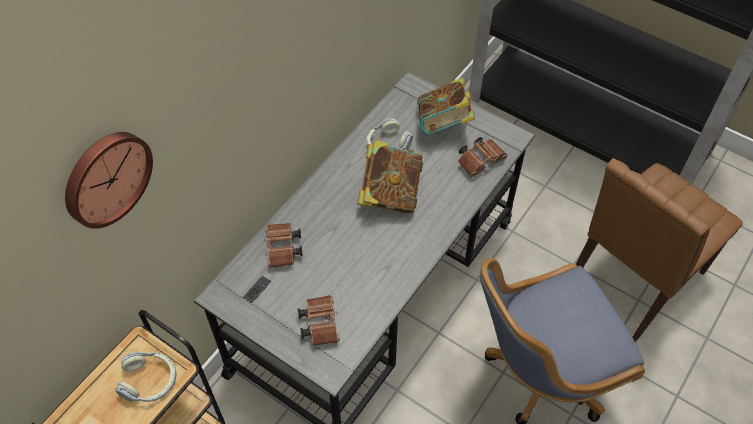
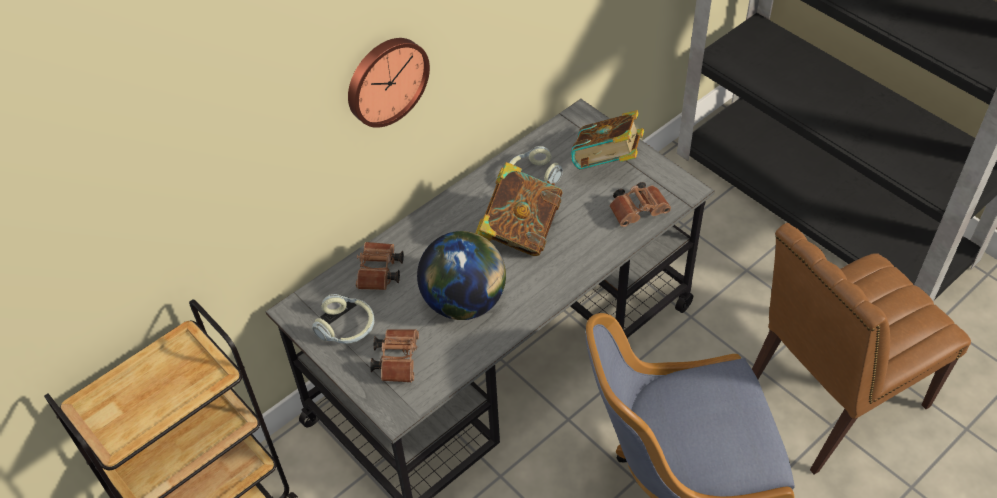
camera: 15 degrees right, 5 degrees down
(106, 177) = (162, 133): wall clock -> wall clock (385, 80)
(150, 381) = (186, 380): headphones -> headphones (346, 327)
(361, 262) = (464, 301): none -> globe

